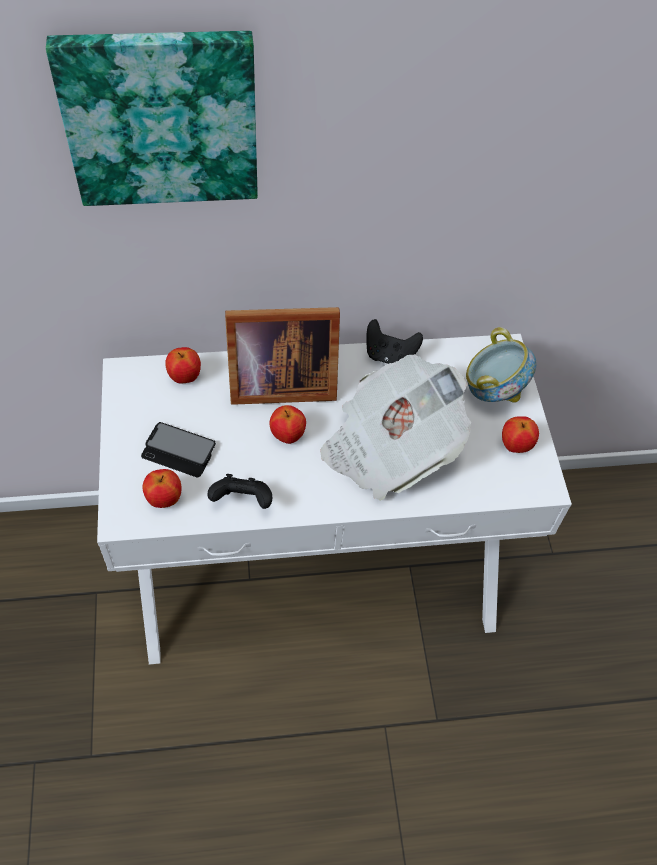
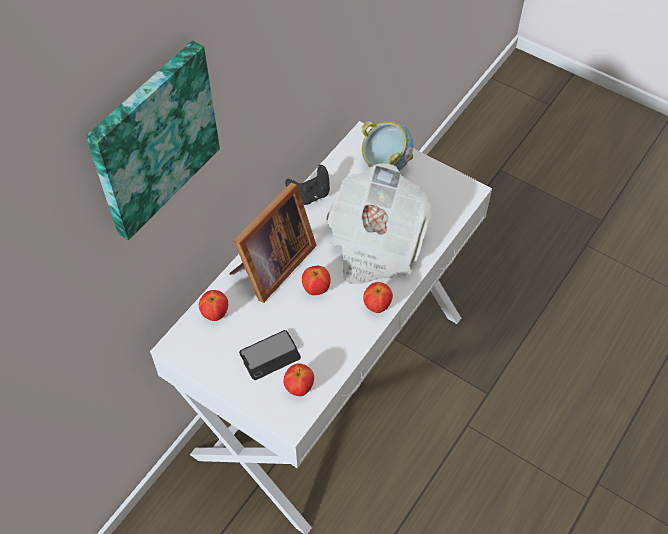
camera: 45 degrees left, 0 degrees up
(242, 501) = (341, 346): black game controller -> none
(515, 446) = (432, 183): apple -> apple (377, 306)

